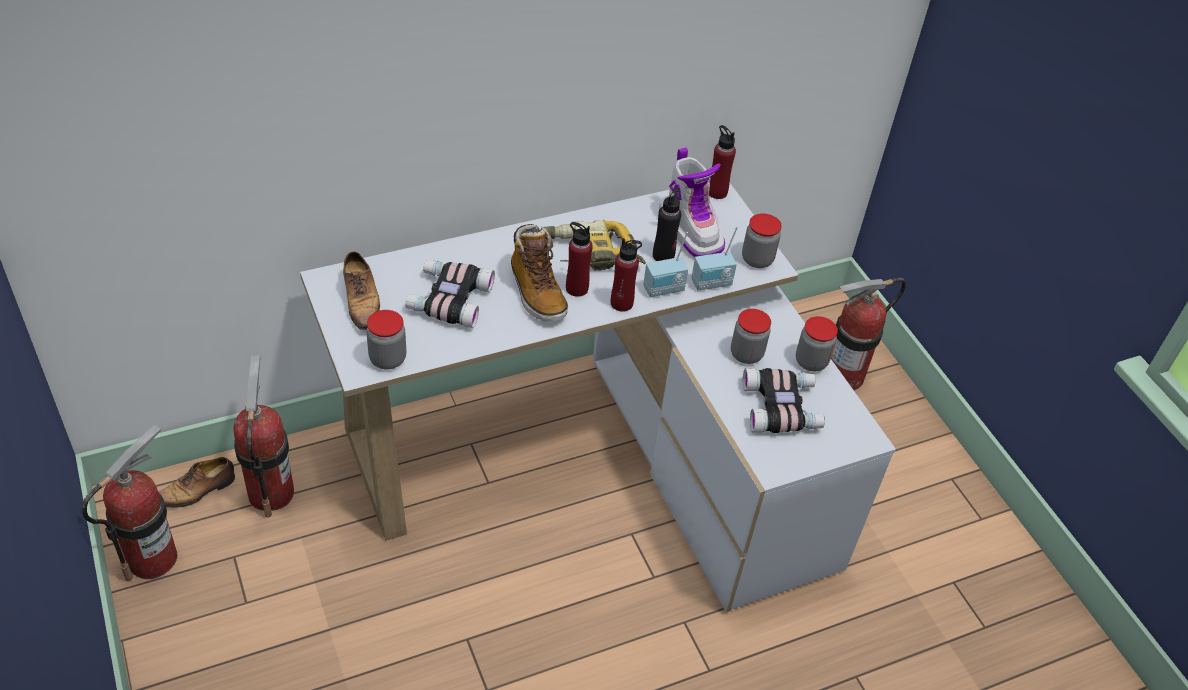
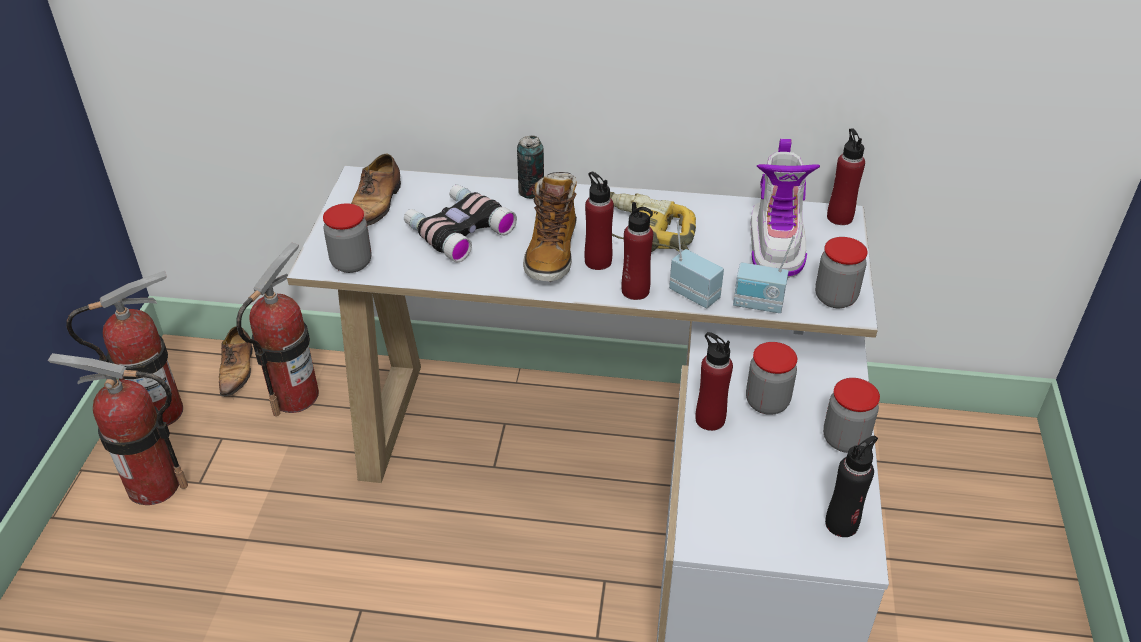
camera: 35 degrees right, 5 degrees down
(197, 491) = (237, 370): shoe -> shoe turned 90 degrees counterclockwise
(478, 244) = (531, 191): none -> can
(663, 256) = (723, 260): black bottle -> black bottle (841, 524)
(664, 290) = (695, 293): radio -> radio turned 150 degrees counterclockwise
(719, 382) = (710, 419): none -> red bottle
(782, 407) = (768, 476): binoculars -> none
(843, 376) = (977, 514): fire extinguisher -> fire extinguisher (154, 485)

